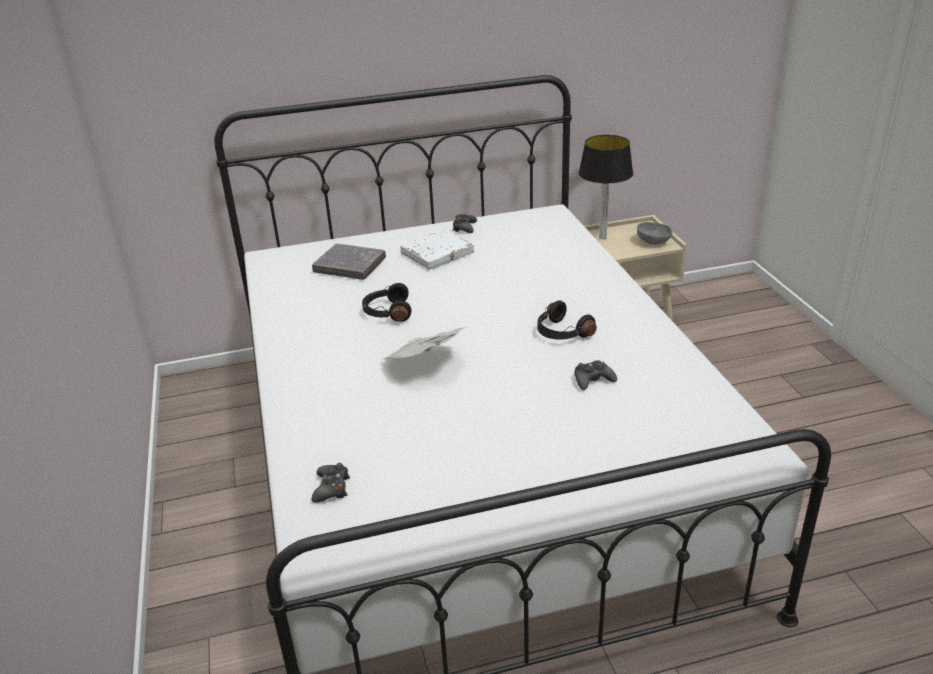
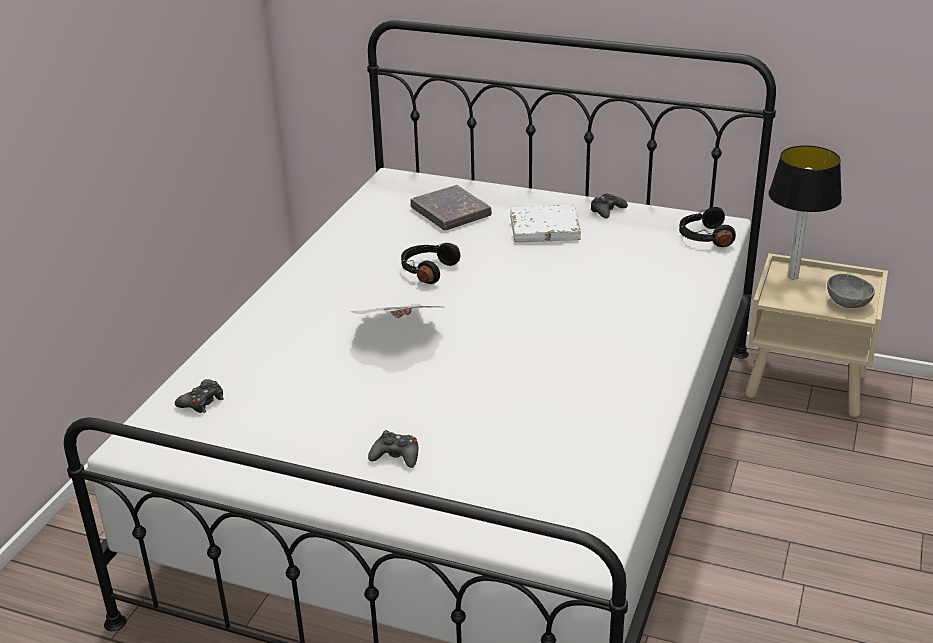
camera: 35 degrees right, 0 degrees up
(561, 333) = (557, 354): black headphones -> black headphones (704, 237)
(593, 380) = (523, 410): black game controller -> black game controller (396, 456)

